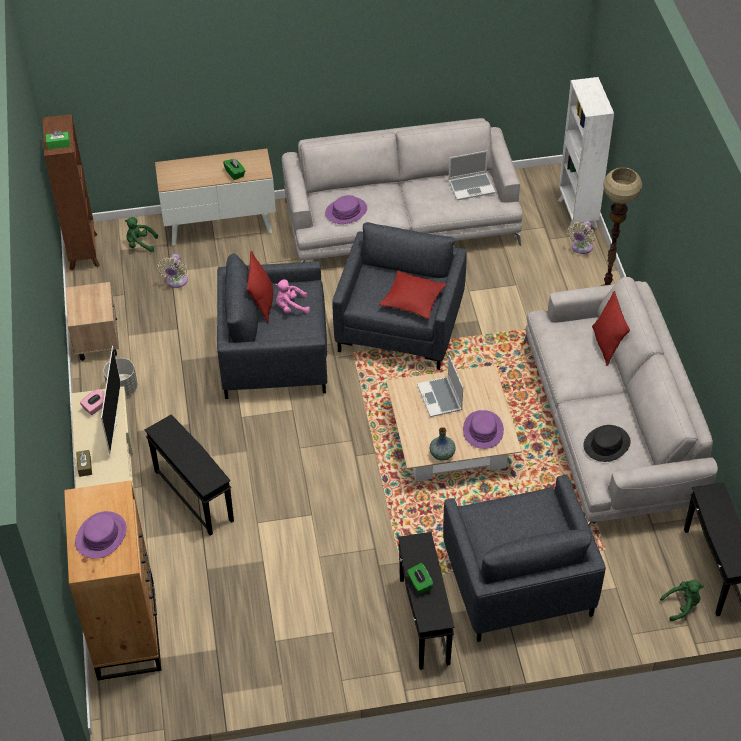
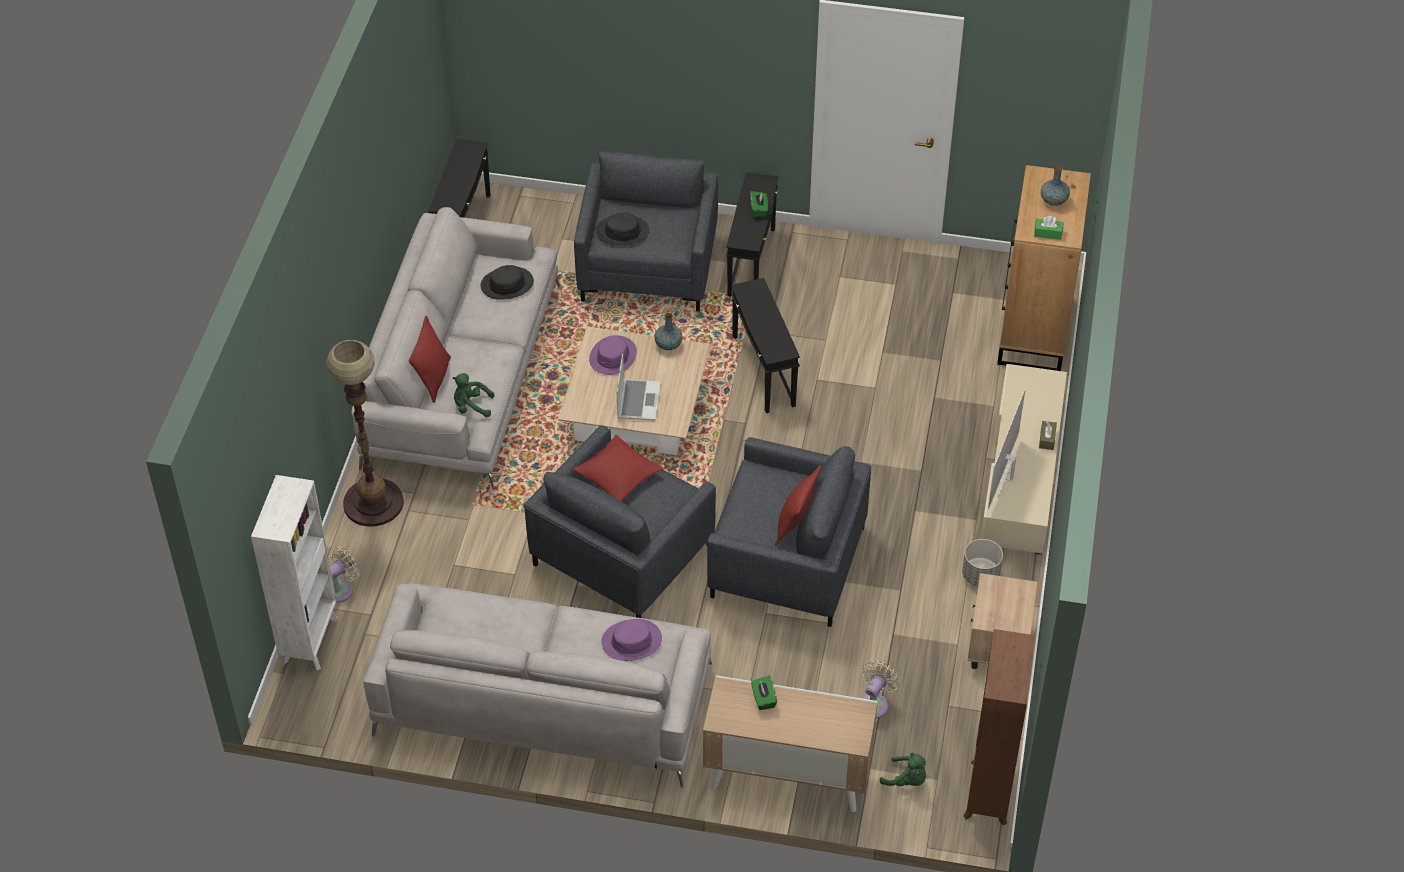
camera: 160 degrees left, 0 degrees up
(58, 144) = (1012, 648): green tissue box -> green tissue box (1048, 233)
(95, 407) = (1022, 500): pink tissue box -> none
(101, 535) = (1054, 201): purple hat -> vase
(194, 495) = (932, 432): black side table -> black side table (762, 371)
(291, 307) = (763, 509): pink plush toy -> none
(471, 187) = (450, 627): laptop -> none
(534, 514) = (622, 231): none -> black hat
(682, 605) = (513, 210): green plush toy -> green plush toy (471, 406)

